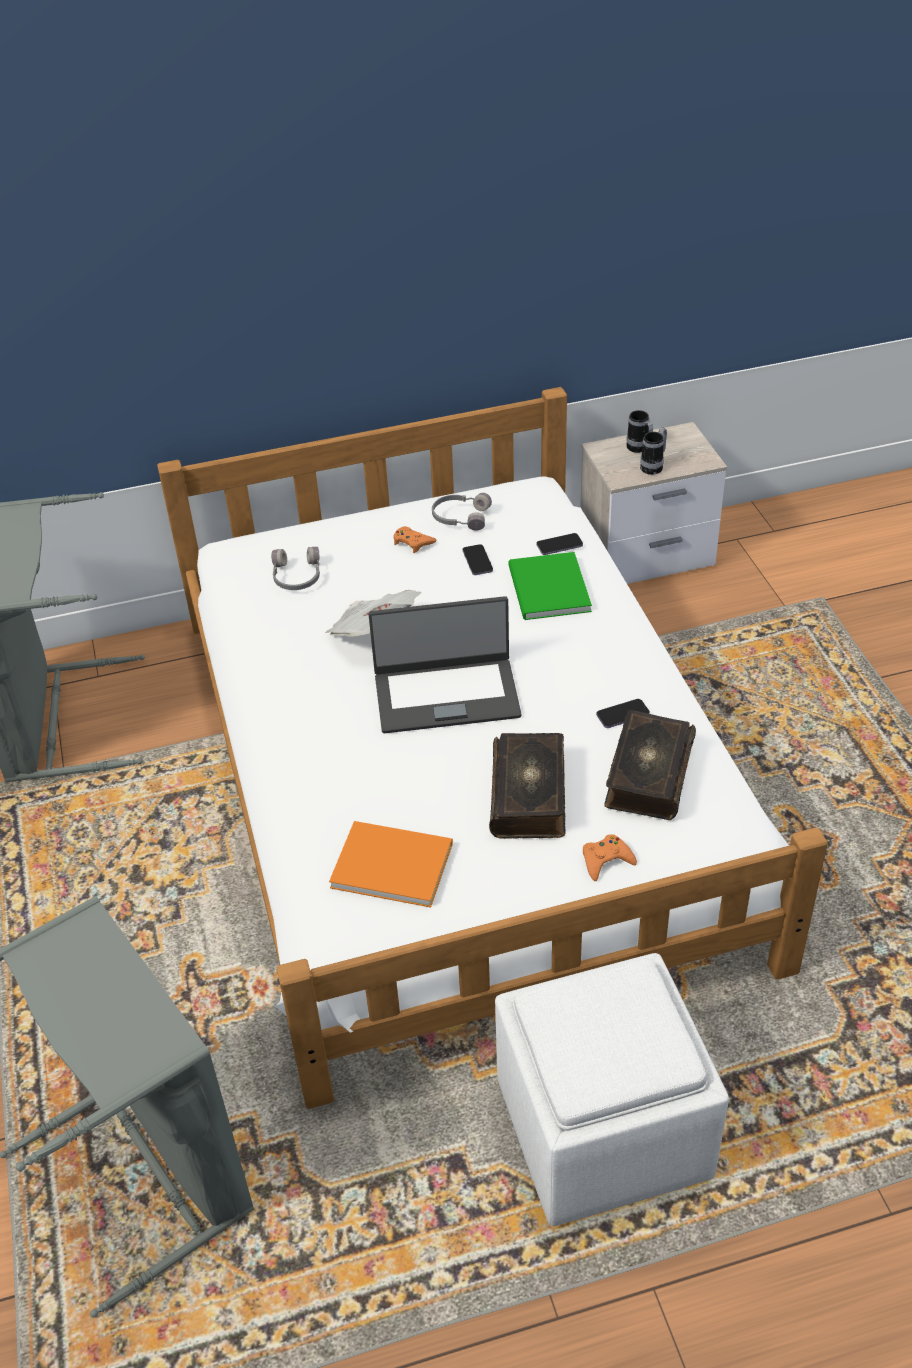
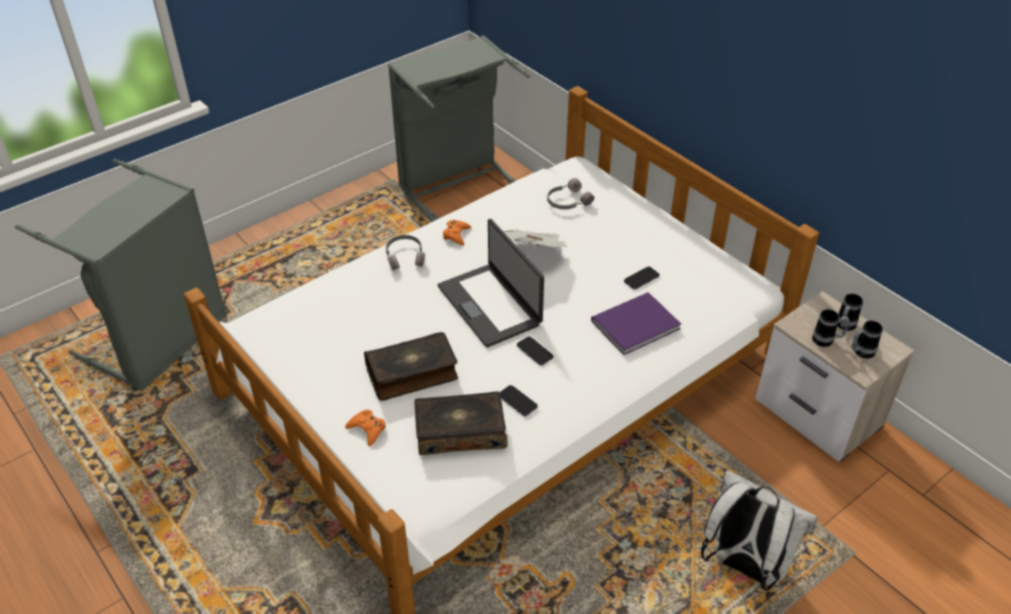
camera: 65 degrees right, 0 degrees up
(389, 863) = (326, 325): orange book -> none
(412, 542) = (640, 241): orange game controller -> orange game controller (456, 235)
(460, 517) = (686, 256): grey headphones -> grey headphones (405, 256)
(547, 590) = (632, 324): green book -> purple book
(559, 545) = (690, 317): phone -> phone (534, 352)
(603, 1127) = (235, 539): white ottoman -> none
(680, 452) = (860, 352): none -> mug
(811, 674) = (744, 565): none -> white backpack

